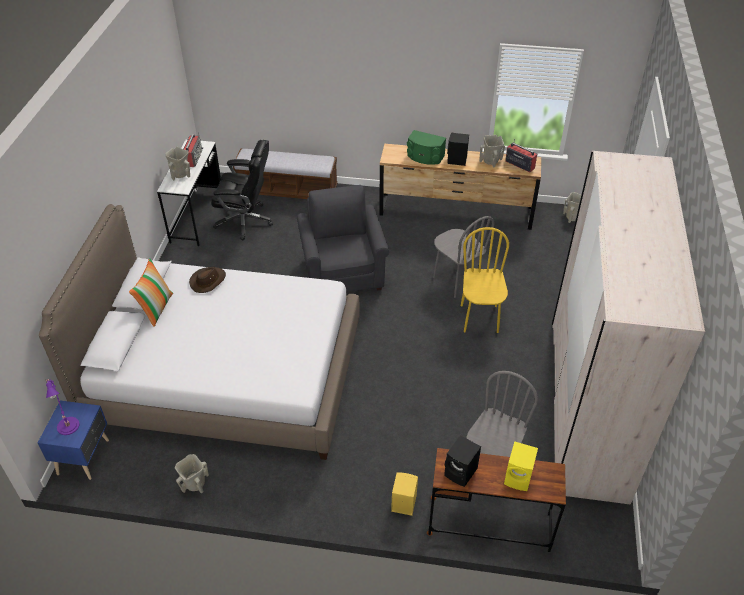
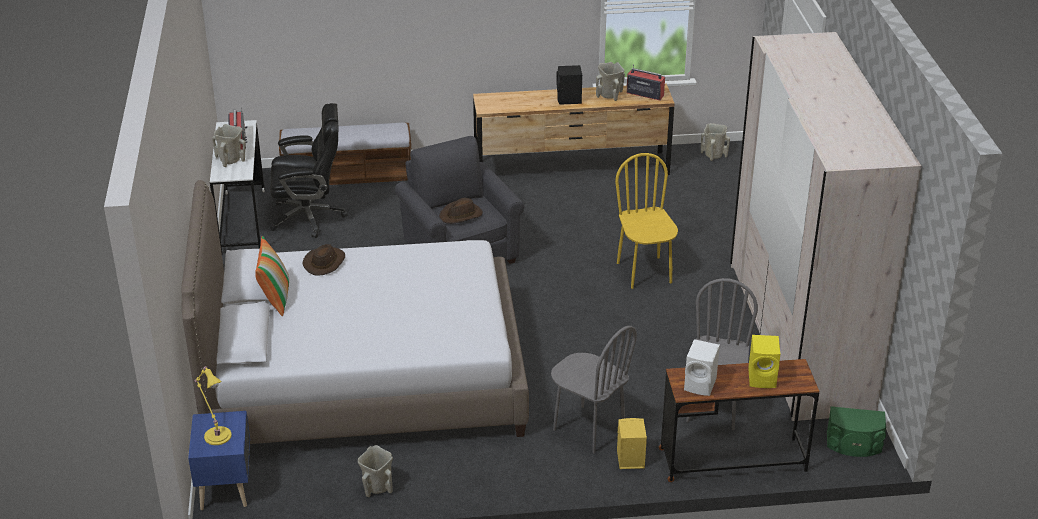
camera: 15 degrees left, 10 degrees down
(68, 424) = (216, 434): purple table lamp -> yellow table lamp
(340, 249) = (461, 215): none -> brown hat
(425, 157) = (529, 101): green speaker -> green speaker (854, 444)
(456, 280) = (602, 239): grey chair -> grey chair (588, 429)
(461, 473) = (701, 385): black speaker -> white speaker

